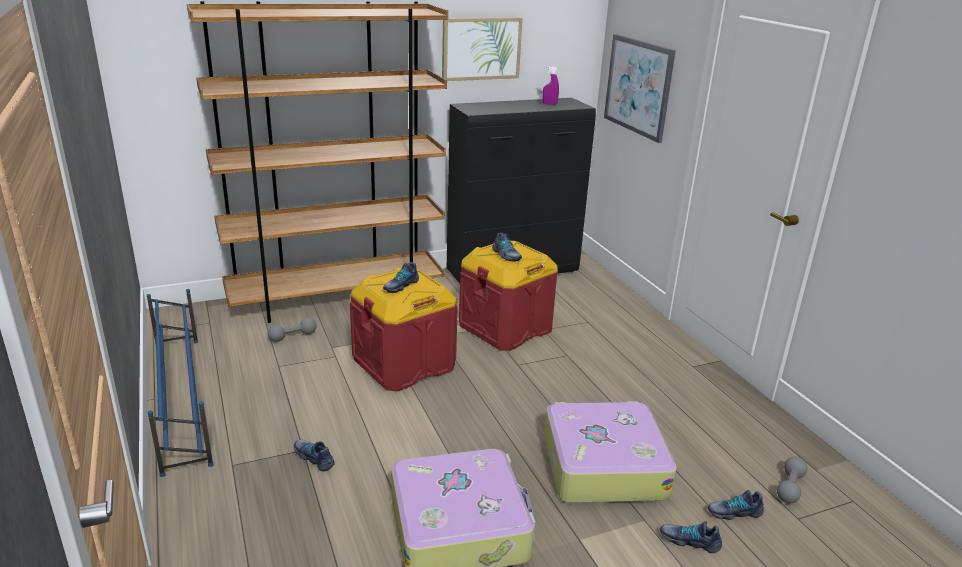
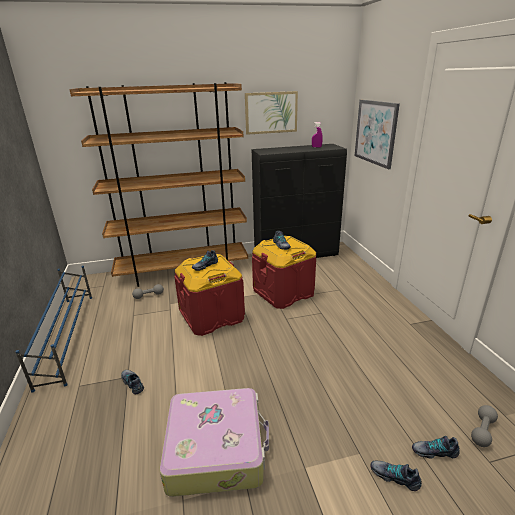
camera: 10 degrees right, 0 degrees up
(602, 465) = (333, 401): suitcase -> none

